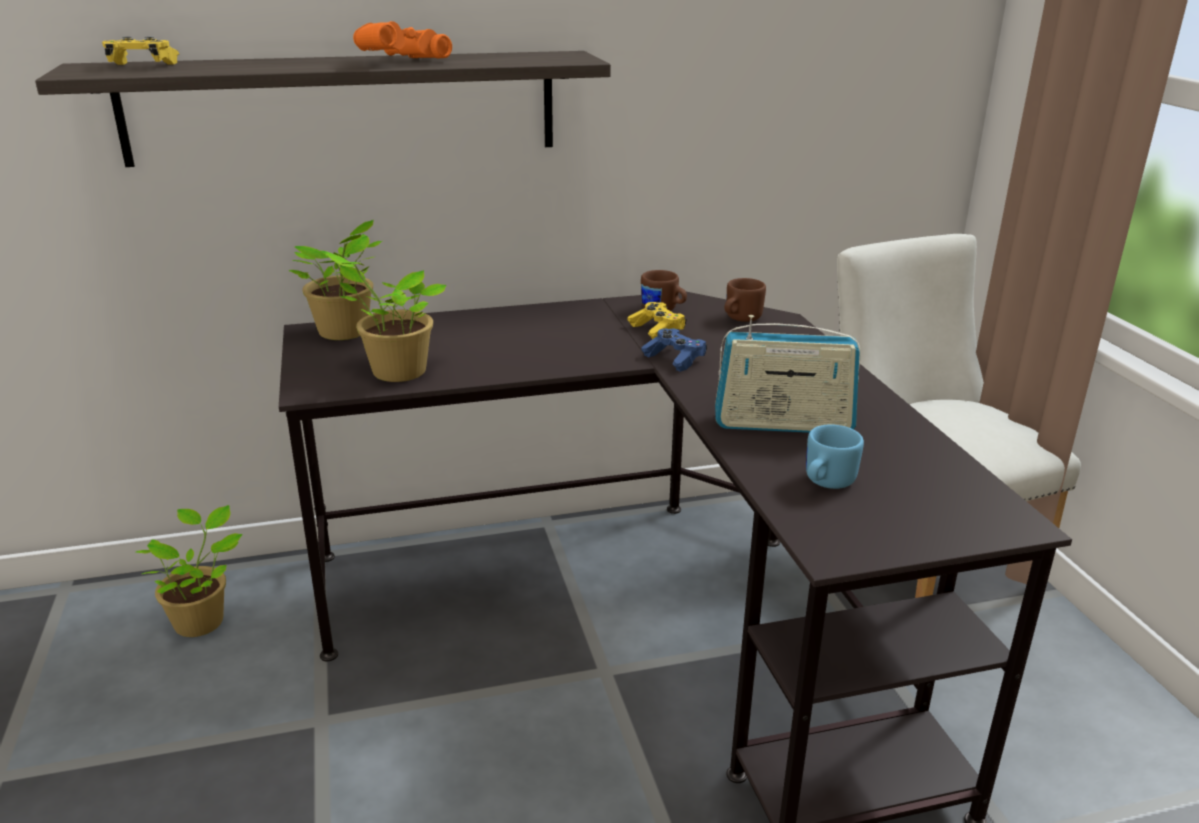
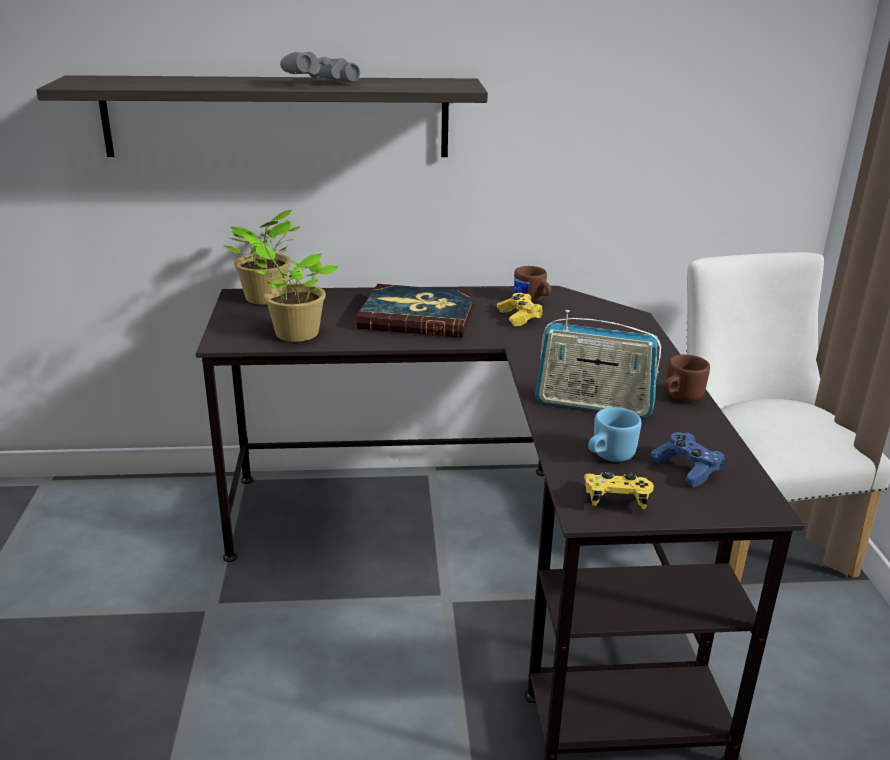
camera: 10 degrees right, 0 degrees up
(142, 65) = (120, 79): yellow game controller -> yellow game controller (616, 499)
(202, 620) = (141, 518): potted plant -> none
(399, 62) = (317, 83): orange binoculars -> grey binoculars
(538, 339) = (418, 316): none -> book
(674, 359) = (524, 342): blue game controller -> blue game controller (686, 469)
(739, 319) = (595, 313): brown mug -> brown mug (679, 397)

